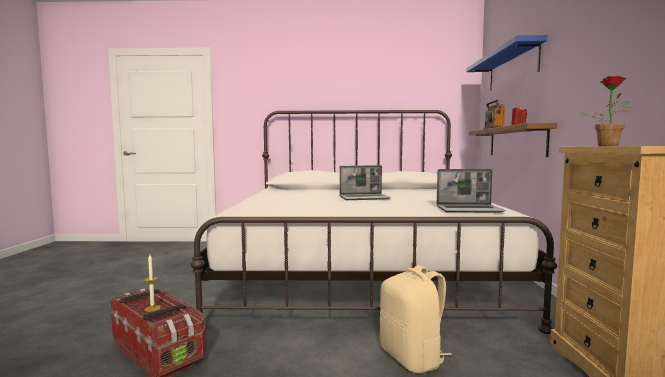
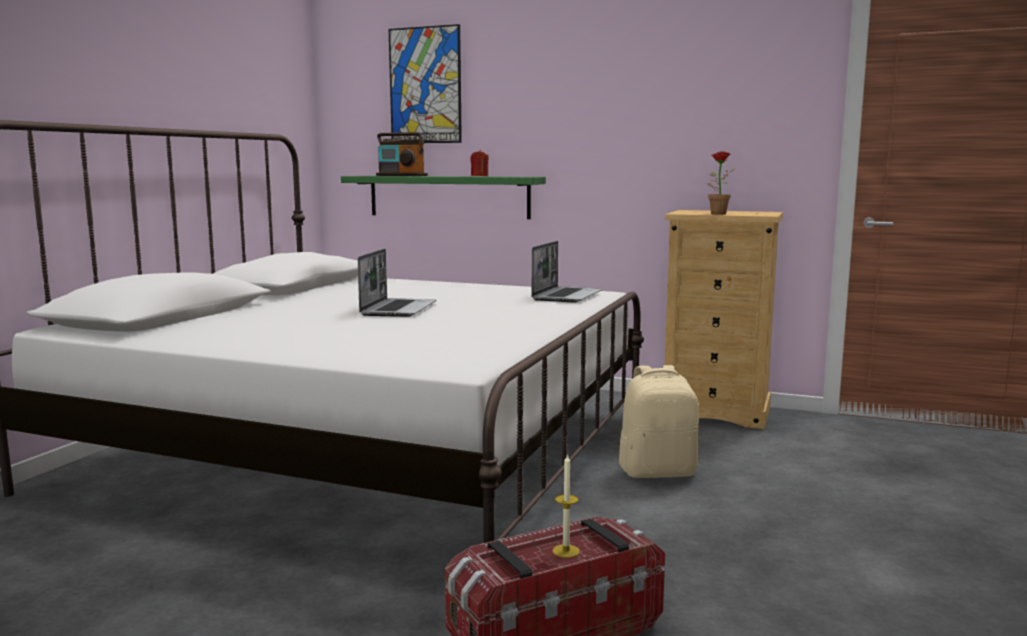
camera: 70 degrees left, 5 degrees up
(512, 68) = (425, 85): blue shelf -> picture
(516, 141) = (448, 196): brown shelf -> green shelf

